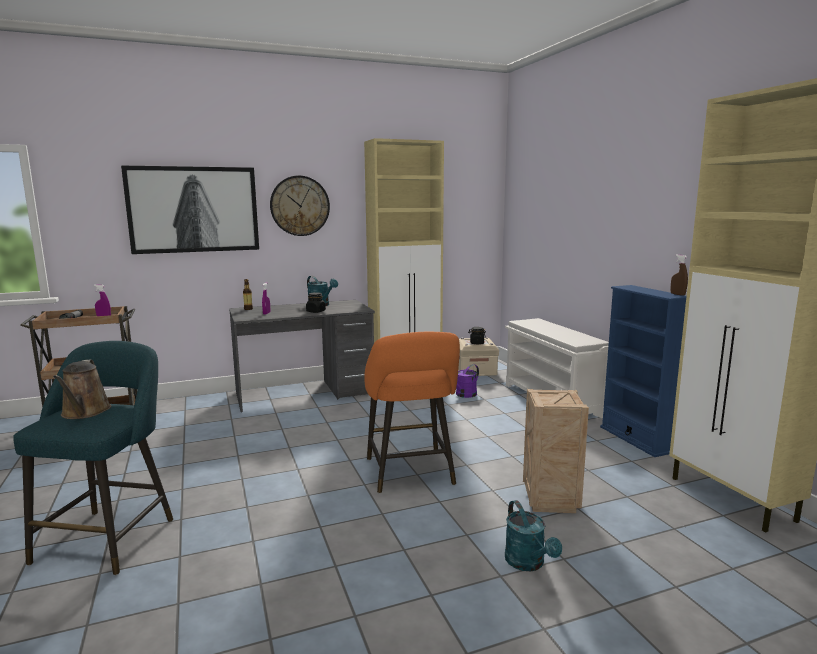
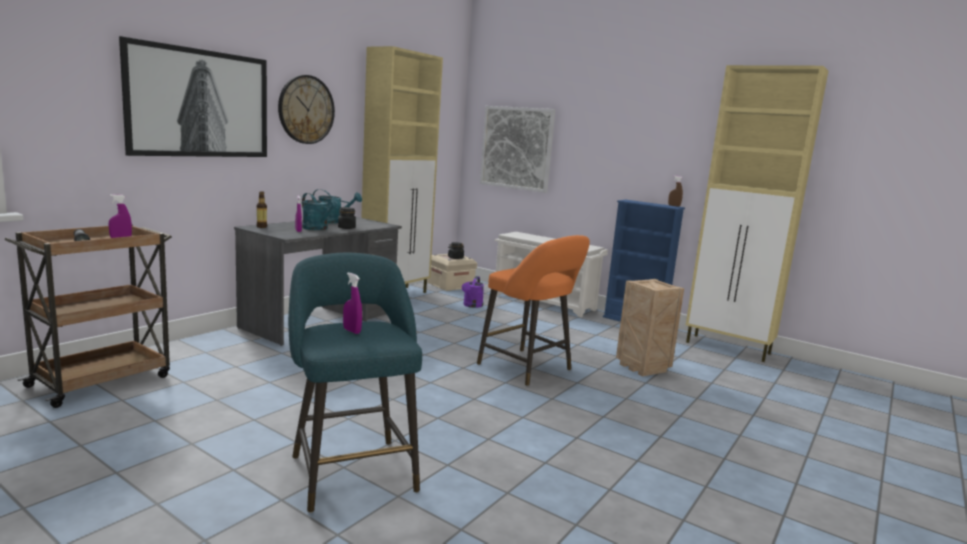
camera: 35 degrees left, 0 degrees up
(85, 412) = (352, 331): brown watering can -> purple spray bottle
(528, 563) = (684, 405): turquoise watering can -> turquoise watering can (318, 229)
(541, 227) = (516, 148): none -> picture

